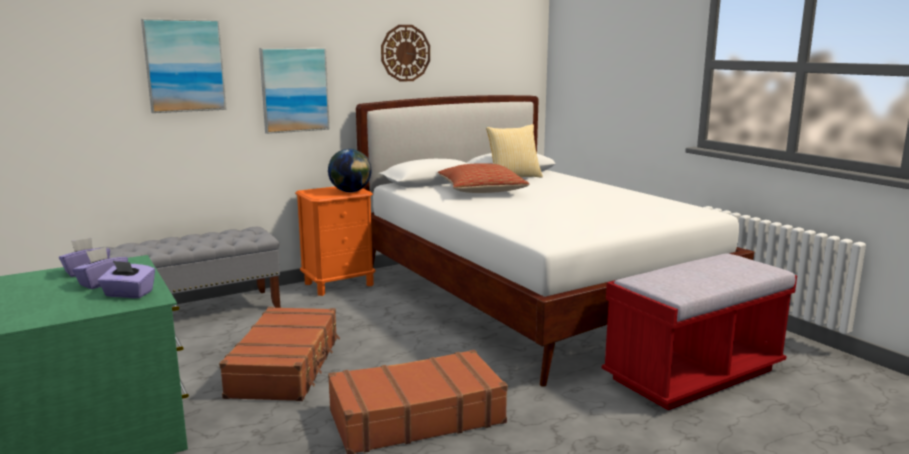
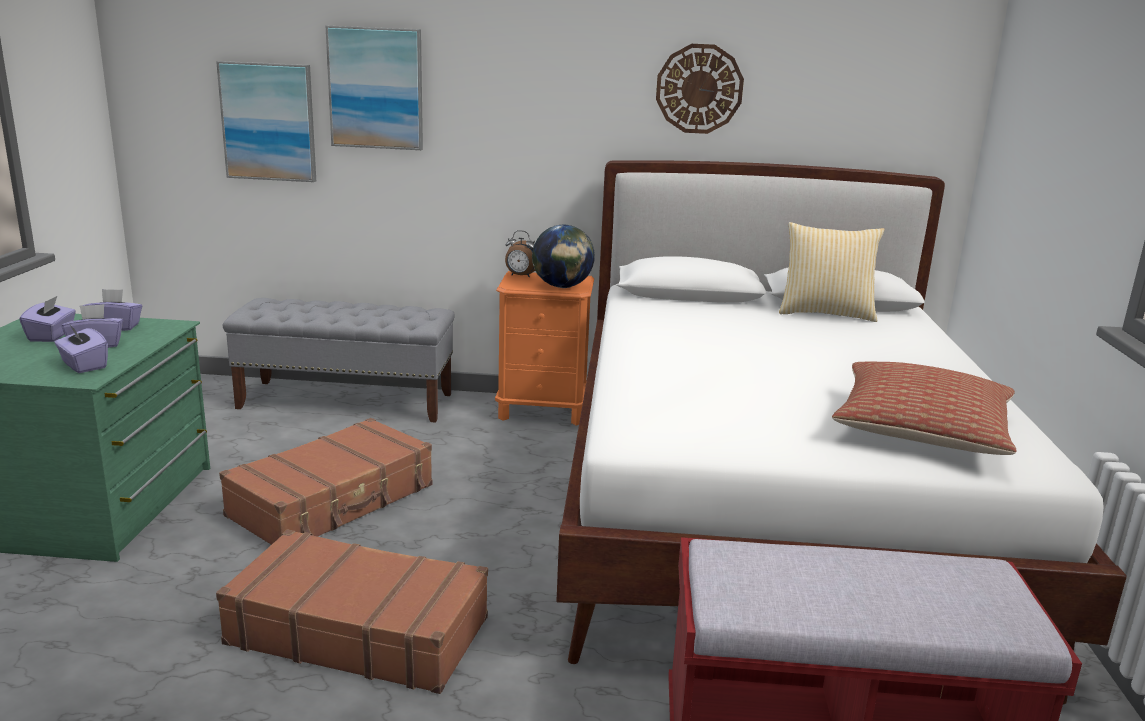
camera: 35 degrees right, 5 degrees up
(45, 287) = (52, 335): none -> purple tissue box
(294, 90) = (518, 131): picture -> picture (268, 122)
(312, 191) = (520, 276): none -> alarm clock
(481, 191) = (724, 326): pillow -> pillow (921, 430)

